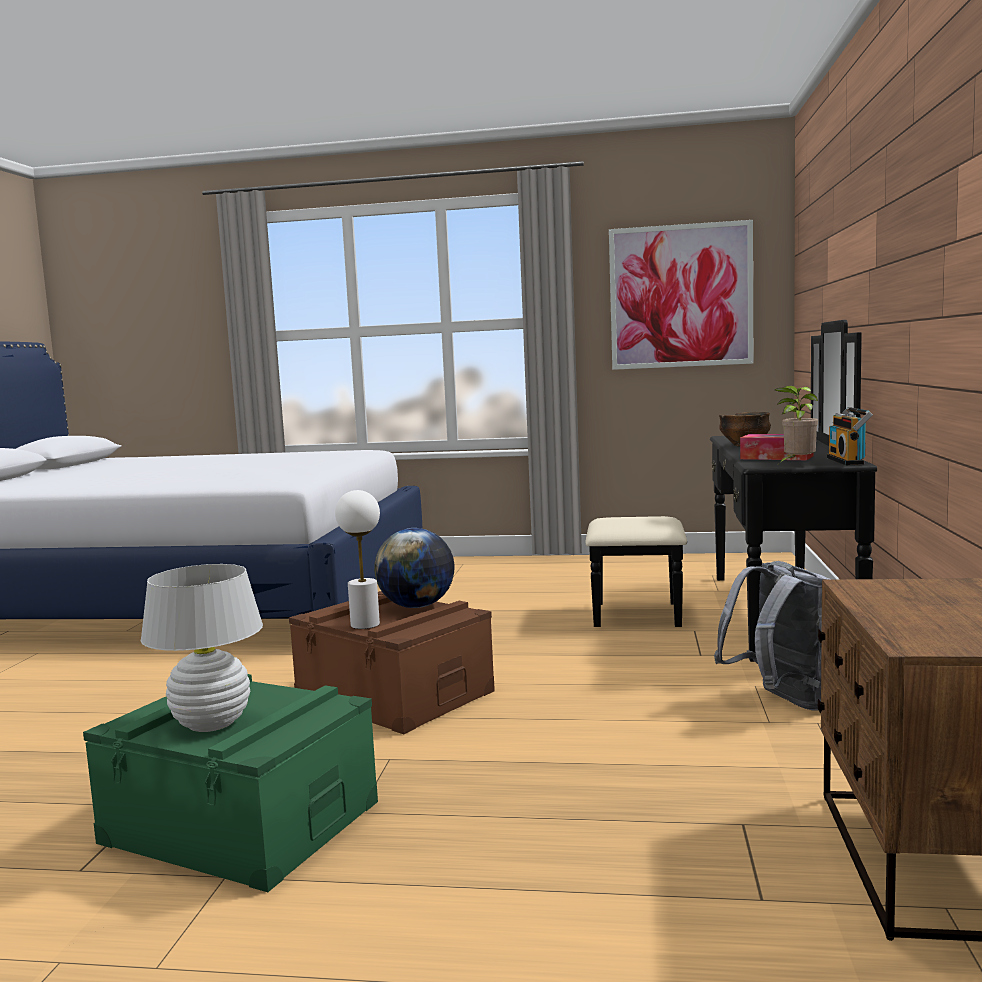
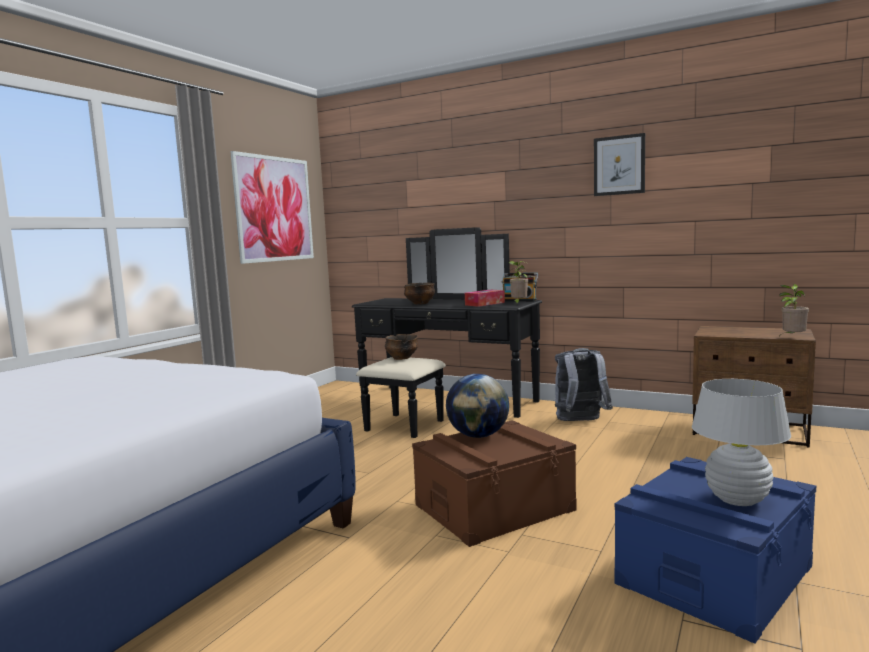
camera: 70 degrees left, 0 degrees up
(242, 822) = (714, 574): green storage box -> blue storage box
(364, 624) = (516, 451): white table lamp -> none
(649, 518) = (402, 358): none -> bowl
(887, 638) = (792, 338): none -> potted plant
(947, 181) = (619, 165): none -> picture

